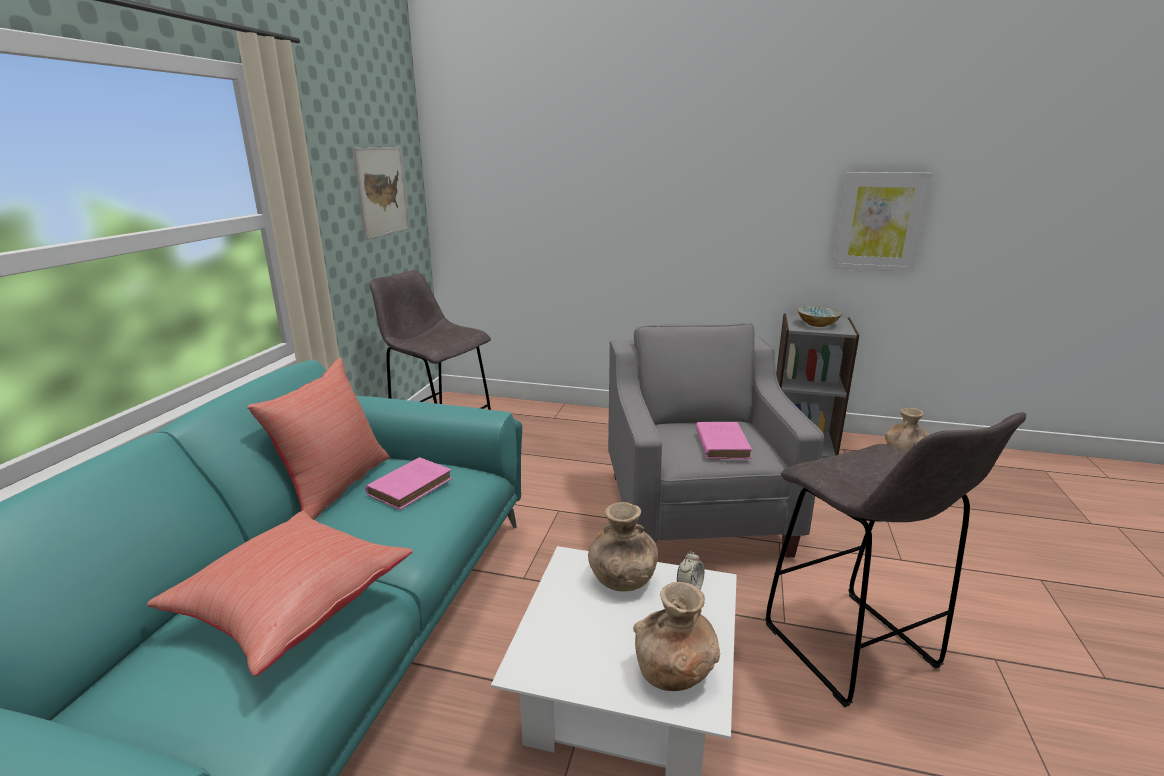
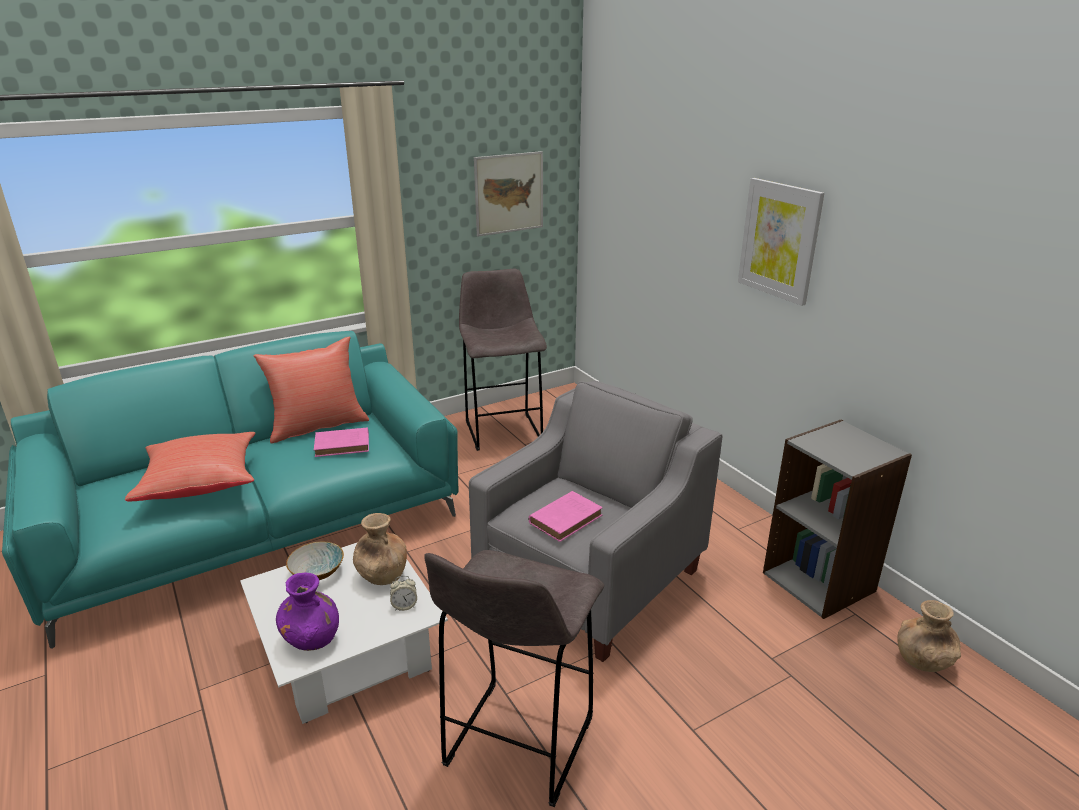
camera: 45 degrees right, 5 degrees up
(674, 672) = (312, 638): brown vase -> purple vase
(818, 324) = (842, 447): bowl -> bowl (317, 572)
(879, 222) = (967, 340): picture -> picture (779, 240)

